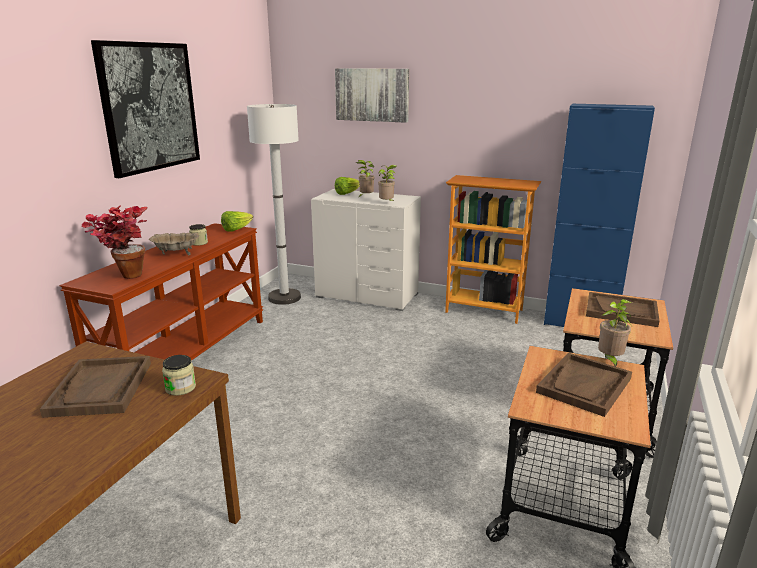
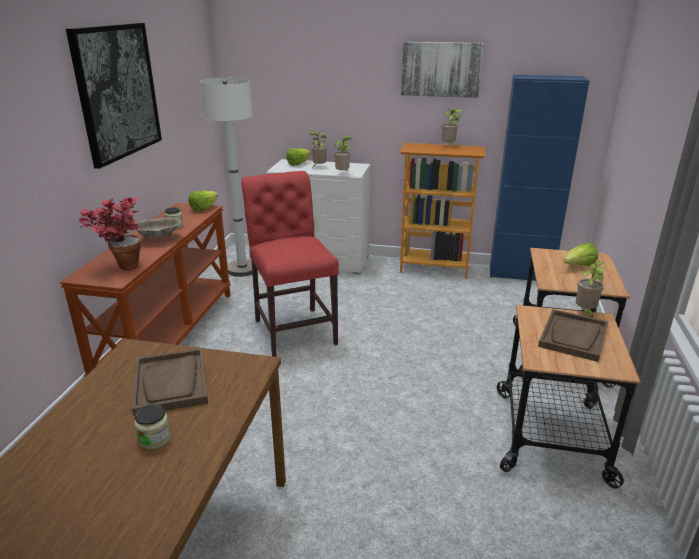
camera: 10 degrees left, 5 degrees up
(180, 388) = (245, 375): jar -> jar (154, 439)
(313, 359) = (294, 329): none -> red chair
(372, 95) = (319, 66): picture -> picture (441, 69)
(502, 179) = (449, 146): none -> potted plant
(621, 311) = (578, 266): brown tray -> lettuce

